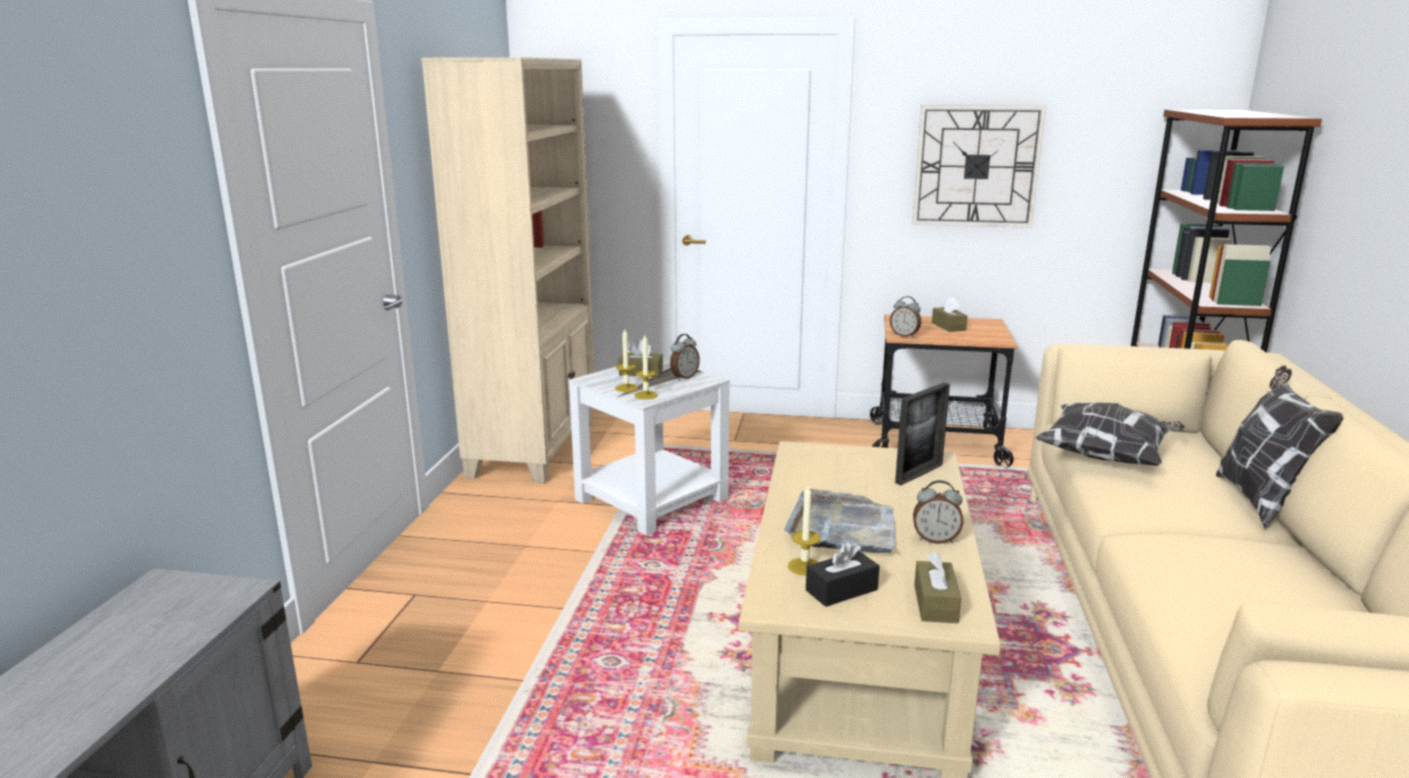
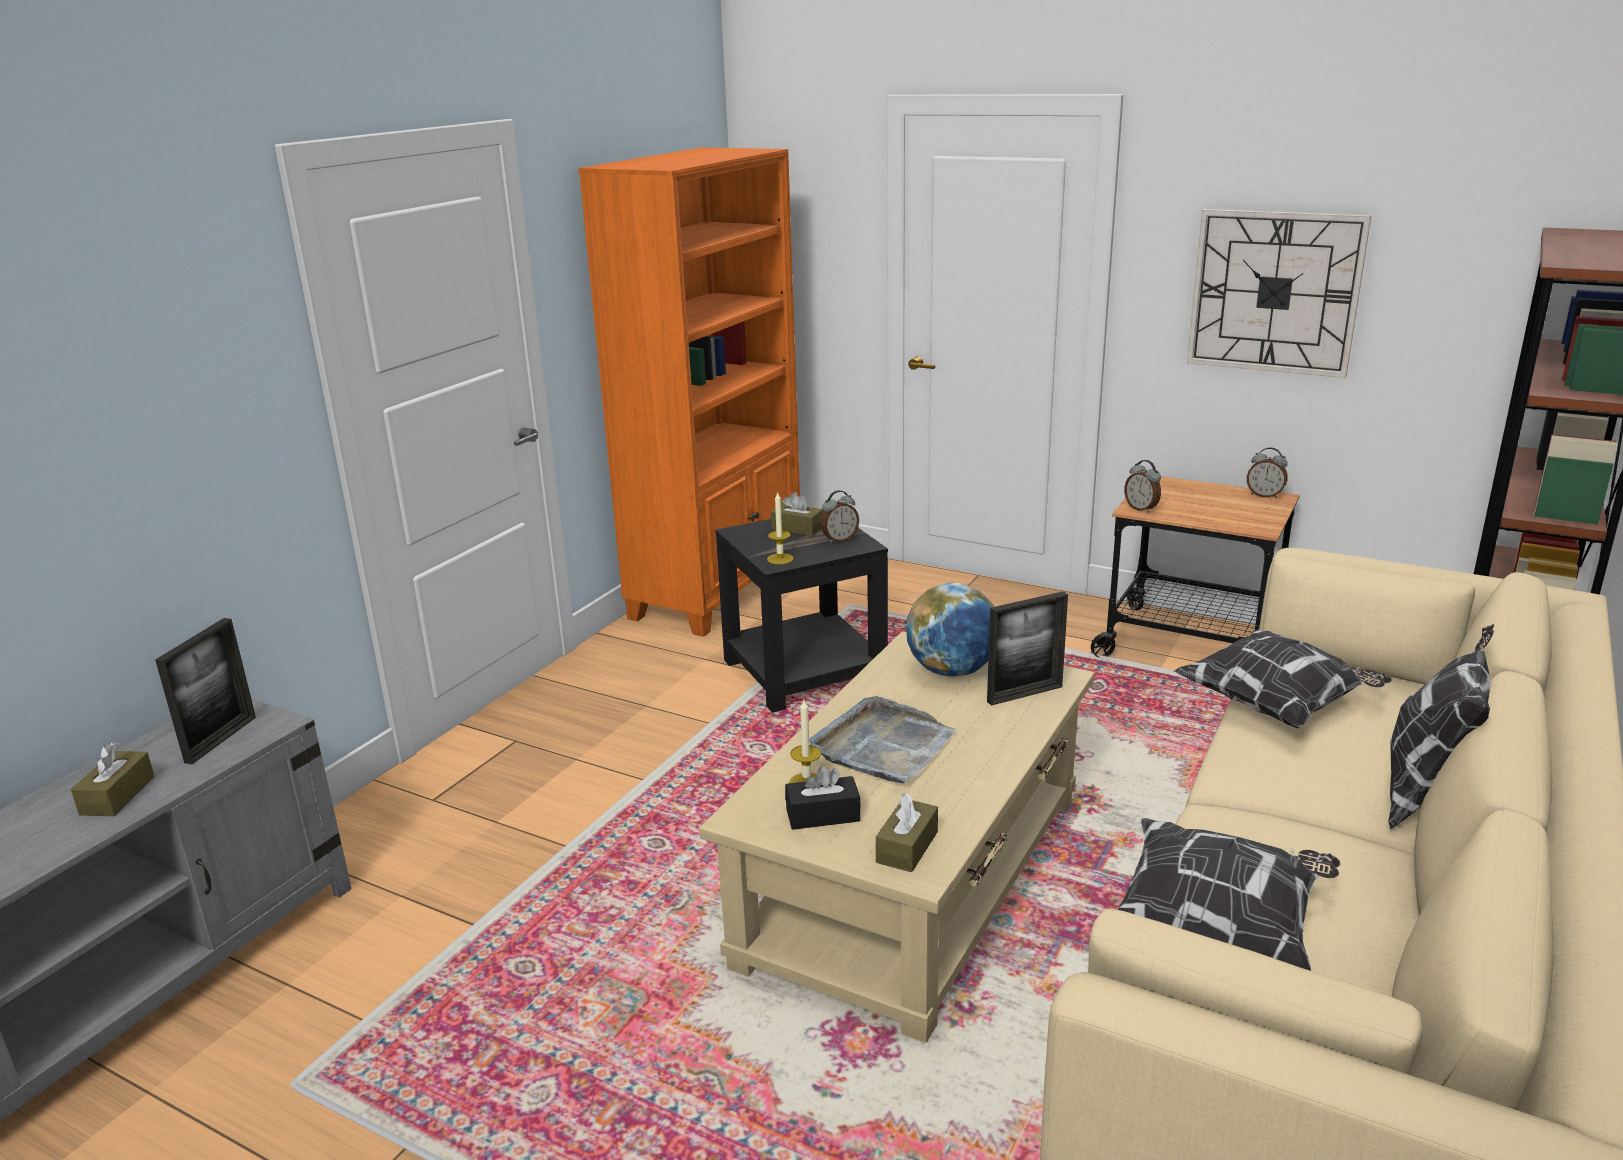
camera: 20 degrees right, 5 degrees up
(178, 616) = (221, 739): none -> picture frame
(535, 447) = (718, 591): beige bookcase -> orange bookcase
(626, 388) = (766, 547): candle -> none
(651, 498) = (804, 670): white side table -> black side table
(847, 465) = (952, 671): none -> globe
(935, 539) = (972, 776): alarm clock -> alarm clock (1264, 495)
(948, 326) = (1213, 500): brown tissue box -> brown tissue box (117, 795)
(1231, 619) = (1219, 927): none -> pillow

